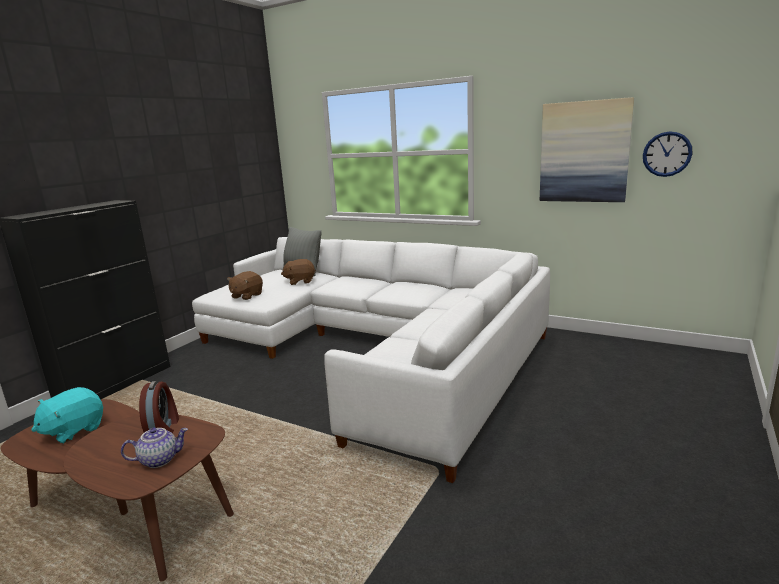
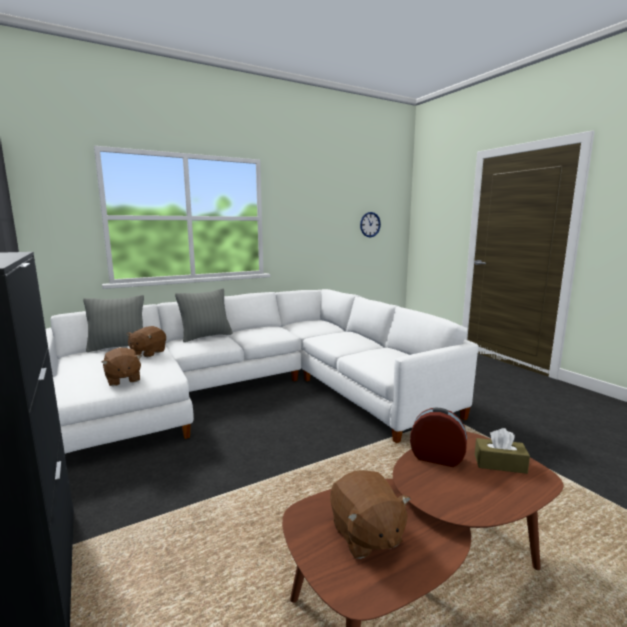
camera: 60 degrees left, 5 degrees down
(74, 430) = (365, 534): turquoise plush toy -> brown plush toy
(160, 459) = (500, 464): teapot -> brown tissue box
(364, 280) = (206, 336): none -> grey pillow
(584, 152) = (332, 222): picture -> none

